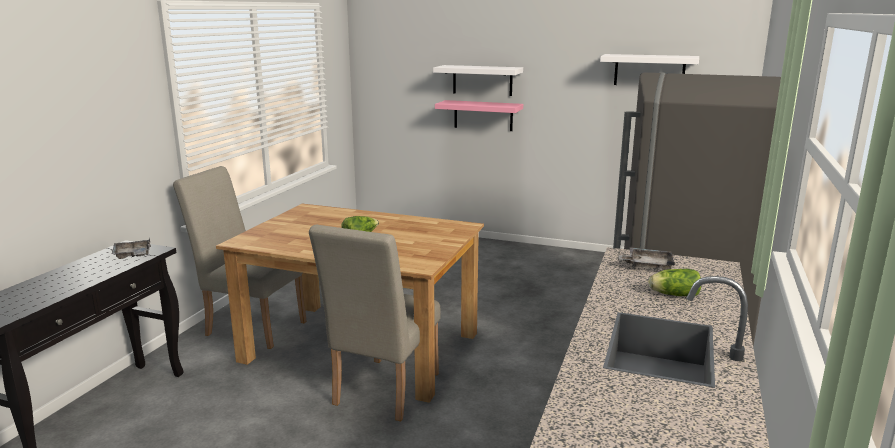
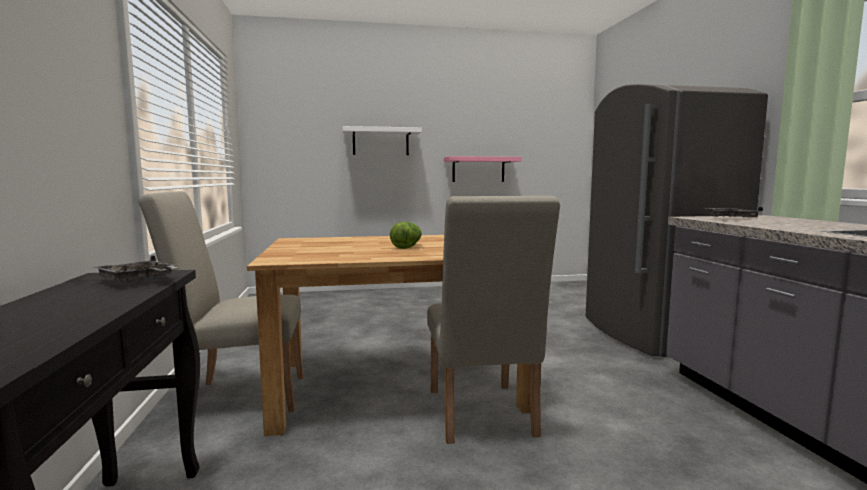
camera: 30 degrees left, 10 degrees down
(483, 115) = (382, 174): pink shelf -> pink shelf (478, 169)
(649, 70) = (518, 131): white shelf -> none
(672, 294) = (805, 224): lettuce -> none

